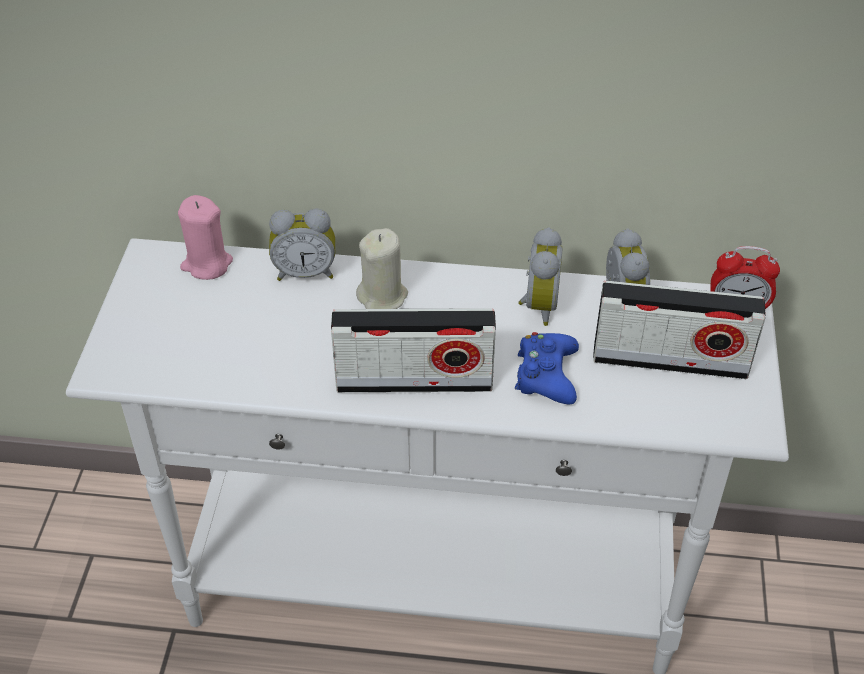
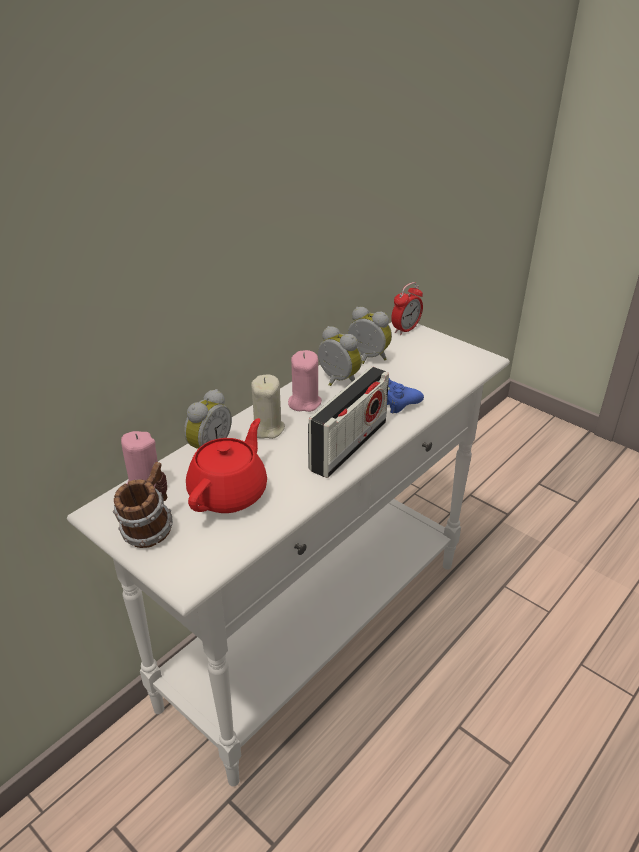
camera: 55 degrees left, 10 degrees down
(150, 303) = (149, 530): none -> mug
(248, 328) = (229, 493): none -> red teapot
(463, 300) = (304, 402): none -> pink candle
(670, 360) = (419, 361): radio -> none

